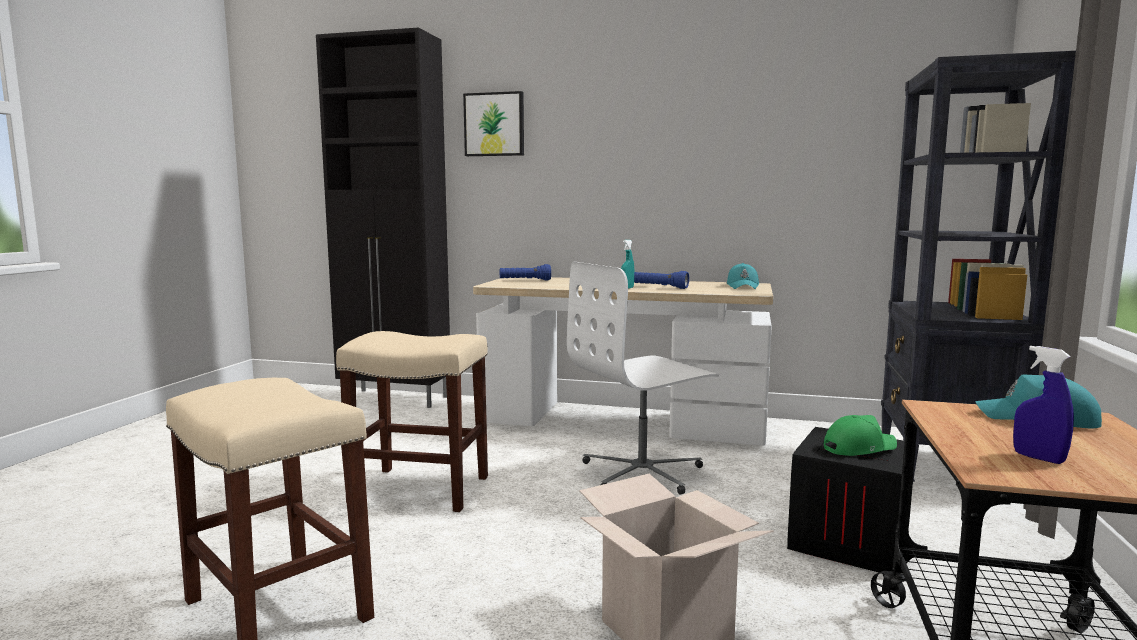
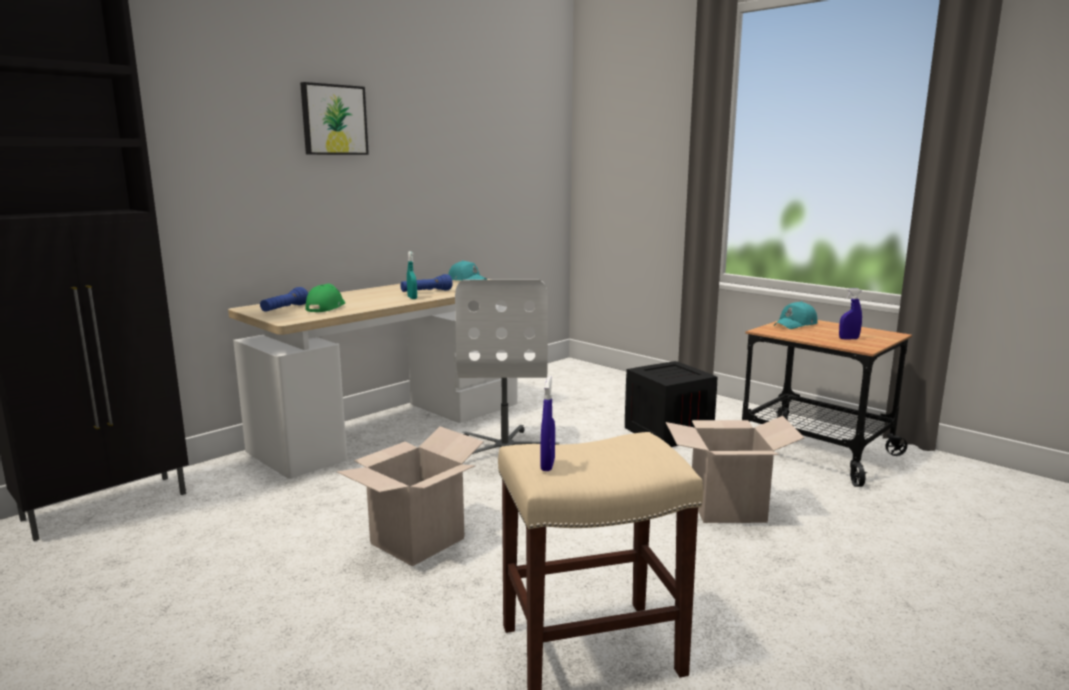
camera: 60 degrees left, 5 degrees up
(221, 387) = (547, 465): none -> blue spray bottle
(422, 489) = (417, 541): beige stool -> cardboard box
(494, 124) = (189, 122): picture -> picture (333, 120)
(858, 448) = (673, 371): green cap -> green cap (325, 307)
(944, 469) = (608, 381): black bookcase -> none

